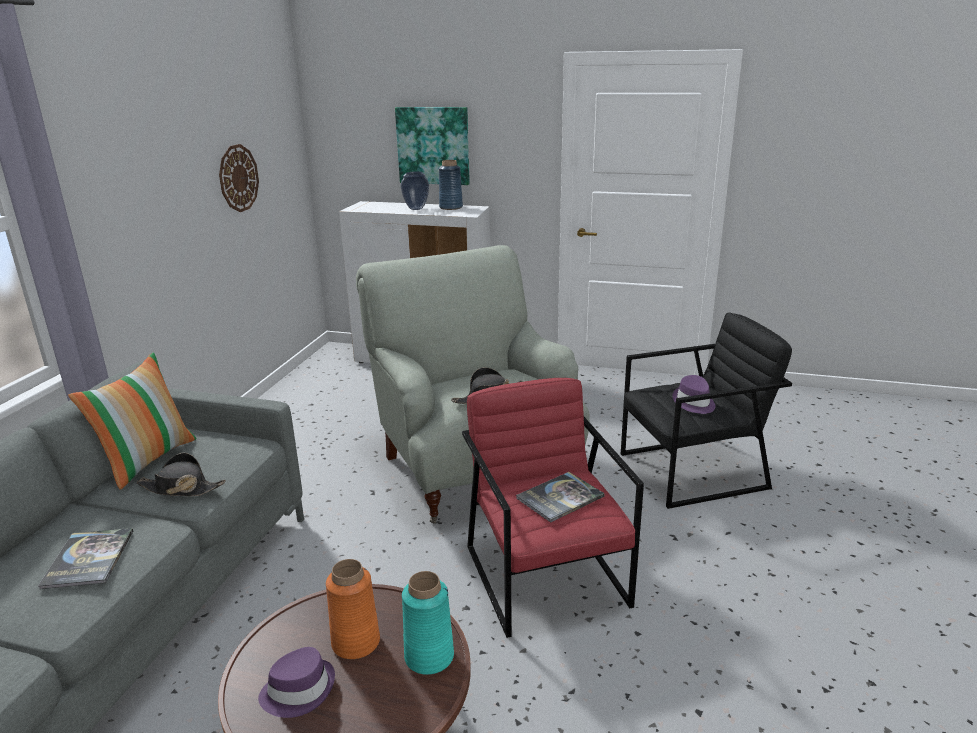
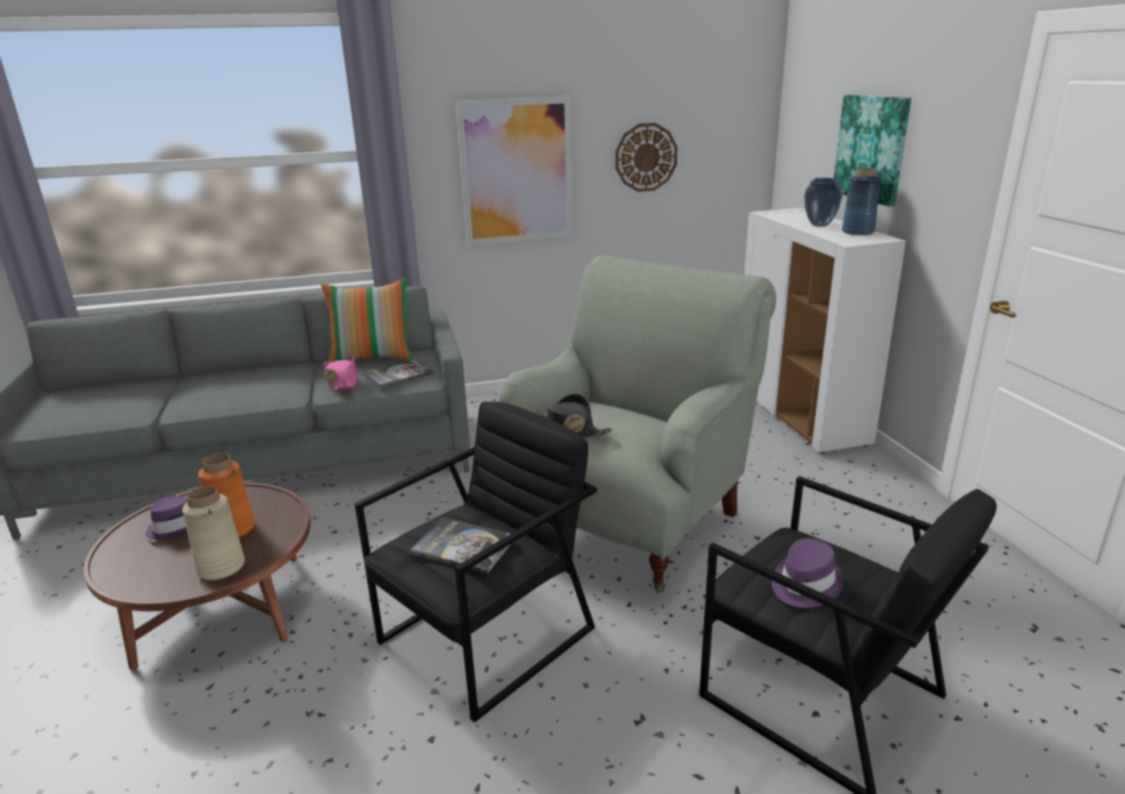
camera: 60 degrees right, 0 degrees up
(89, 559) = (244, 390): book -> book (398, 374)
(152, 212) = (516, 172): none -> picture
(181, 488) = (342, 381): black hat -> pink hat
(428, 656) = (221, 567): turquoise vase -> beige vase
(546, 575) = (487, 635): red armchair -> black armchair

